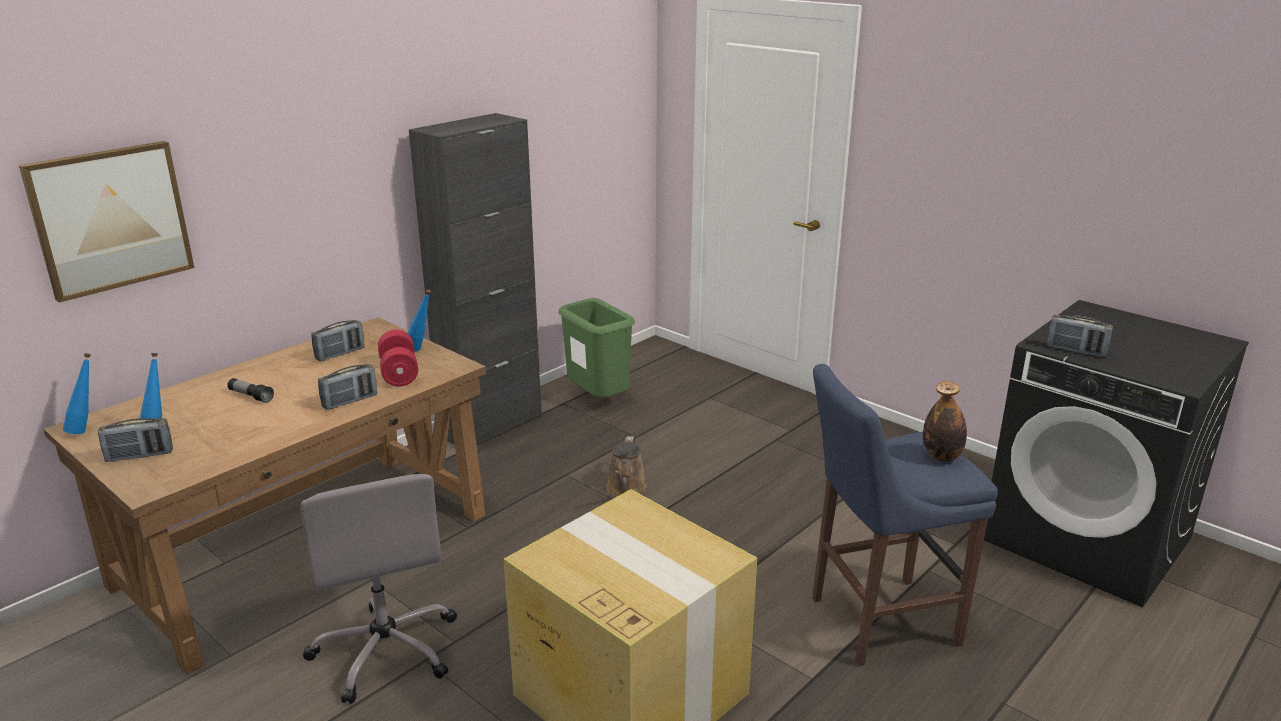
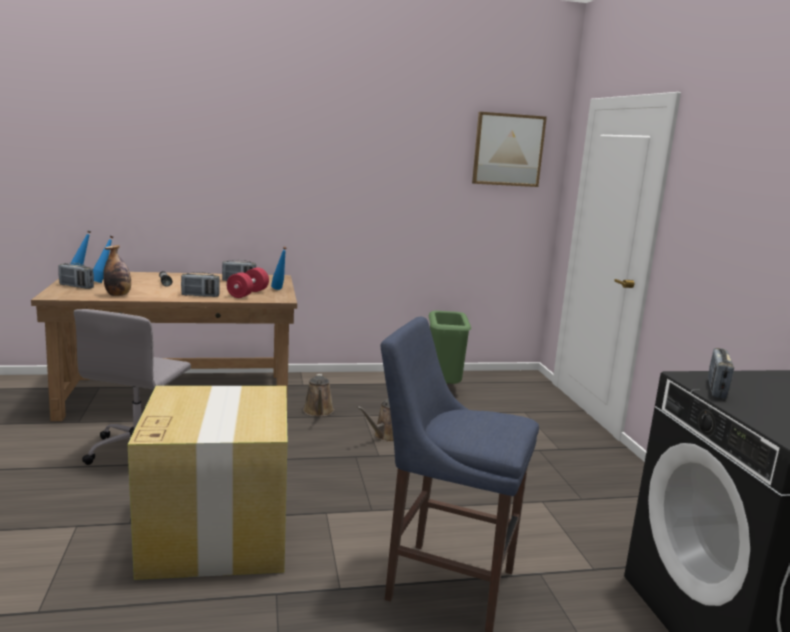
camera: 35 degrees right, 10 degrees down
(110, 219) = (130, 164): picture -> picture (508, 150)
(491, 426) = (358, 379): black cabinet -> none
(512, 492) = (318, 412): none -> brown watering can
(941, 457) = (502, 430): bottle -> bottle (118, 295)
(1075, 351) = (716, 389): radio -> radio turned 45 degrees clockwise

